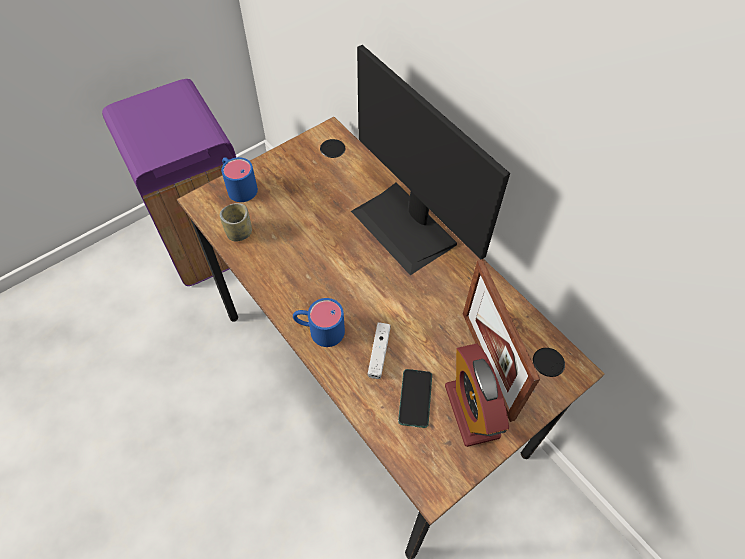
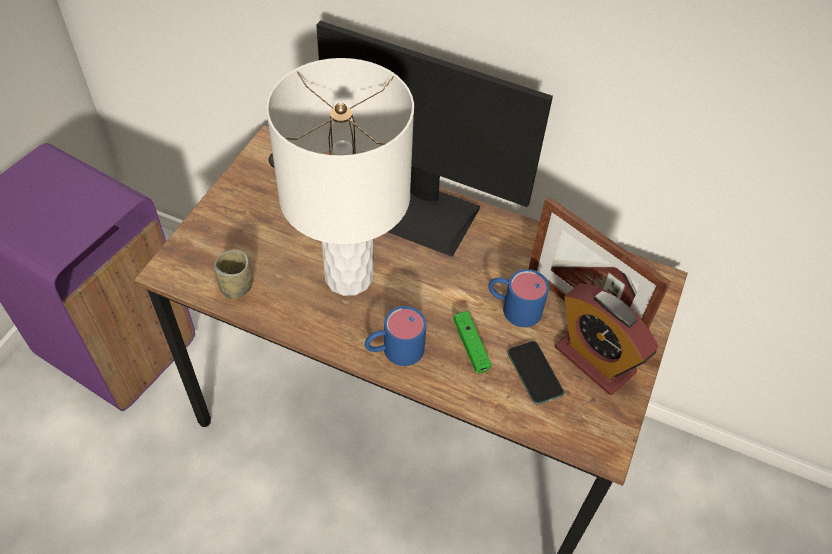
camera: 30 degrees left, 5 degrees down
(238, 186) = (201, 238): blue mug -> blue mug (513, 307)
(321, 257) = (348, 276): none -> white table lamp
(379, 353) = (471, 346): white game controller -> green game controller

